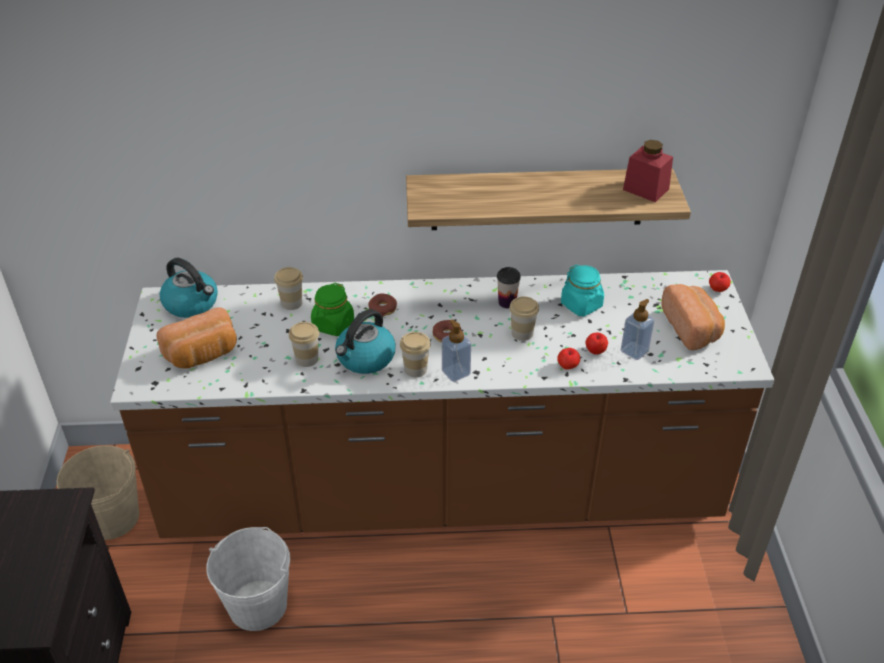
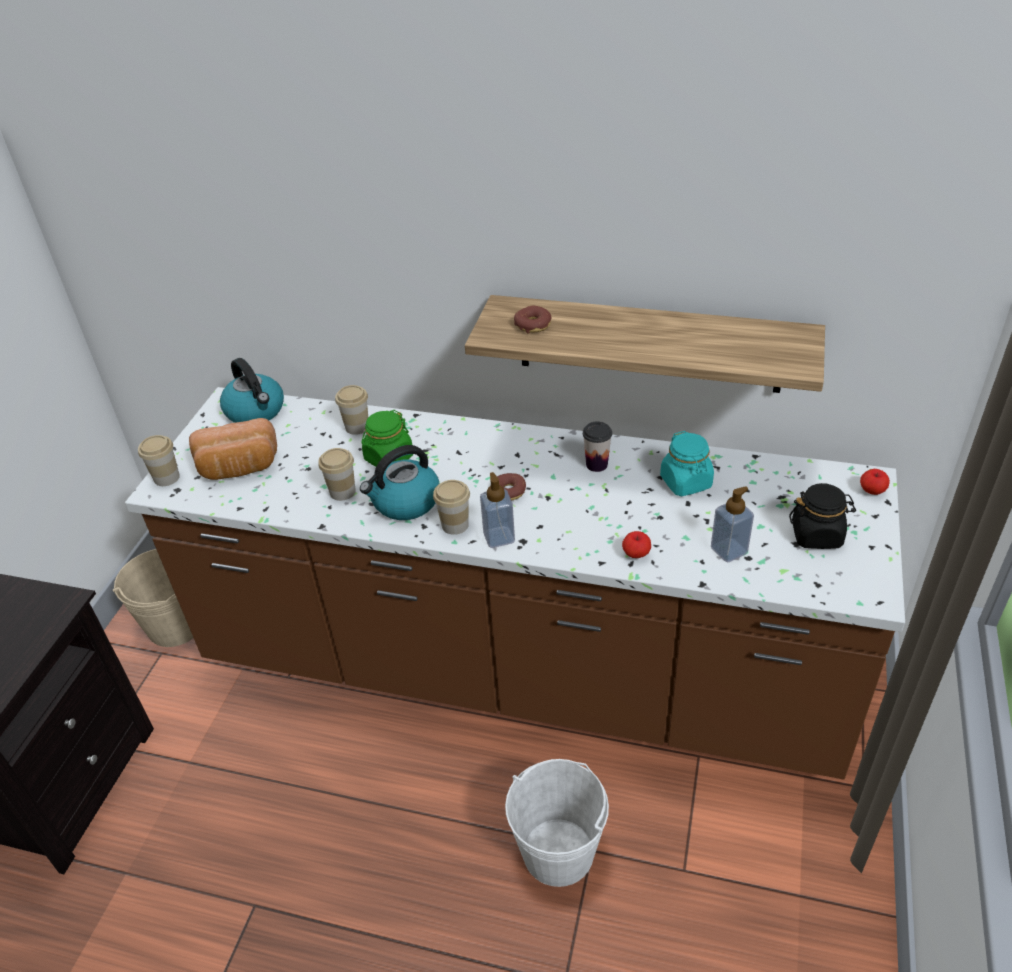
camera: 20 degrees right, 0 degrees up
(258, 605) = (277, 753): white bucket -> white bucket (558, 852)
(383, 308) = (451, 448): donut -> donut (533, 325)
(522, 333) = (598, 504): cup -> cup (166, 478)
(595, 351) = (679, 541): apple -> none
(646, 189) = (775, 346): red jar -> none
(692, 328) = (817, 535): bread -> black jar

